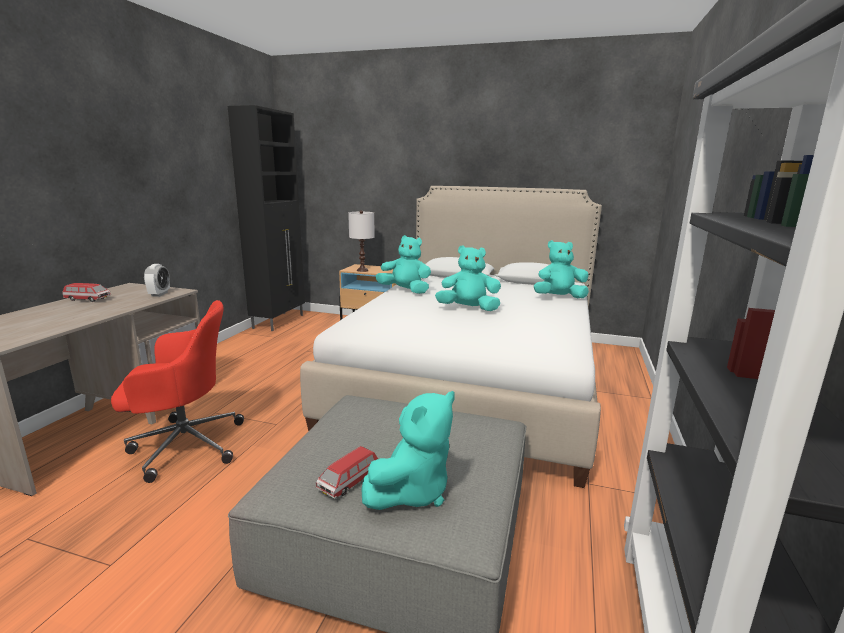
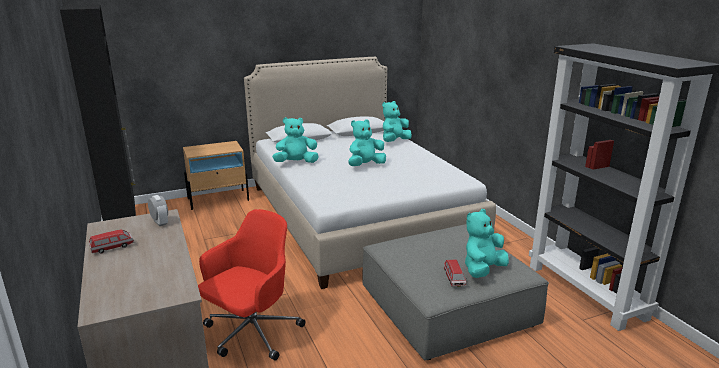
camera: 40 degrees left, 5 degrees up
(362, 270) = (207, 152): white table lamp -> none
(412, 491) = (483, 270): turquoise plush toy -> turquoise plush toy turned 135 degrees counterclockwise

